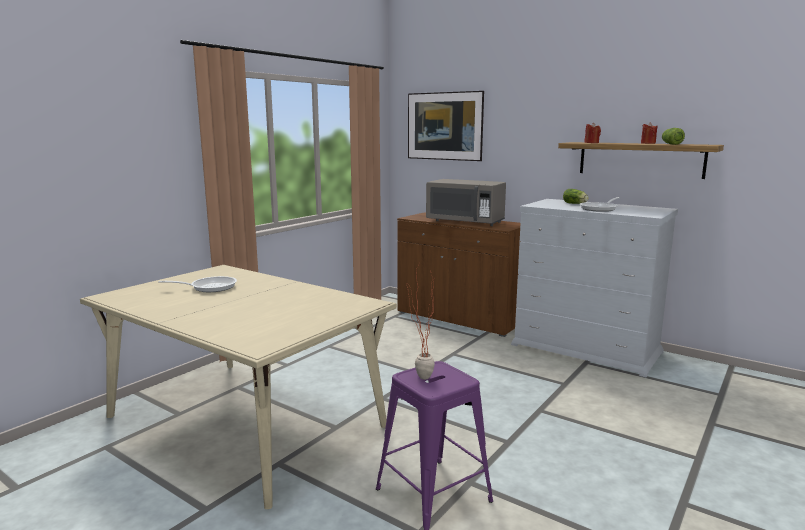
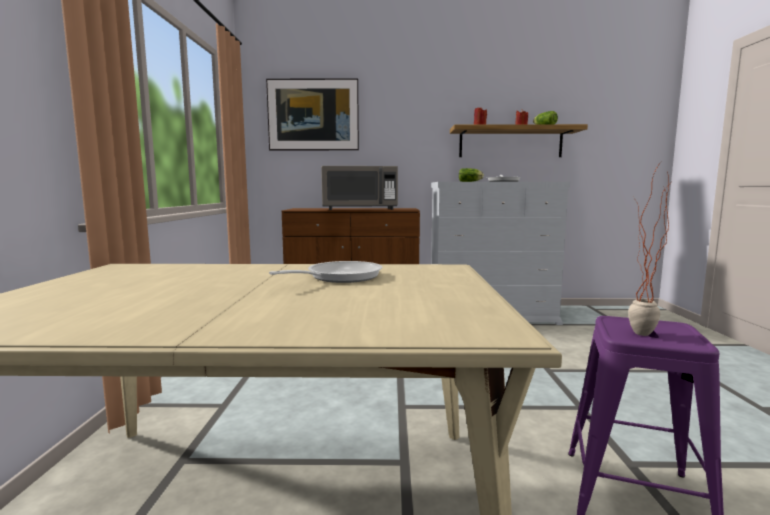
camera: 35 degrees left, 5 degrees down
(209, 287) = (158, 285): frying pan -> frying pan (339, 277)

